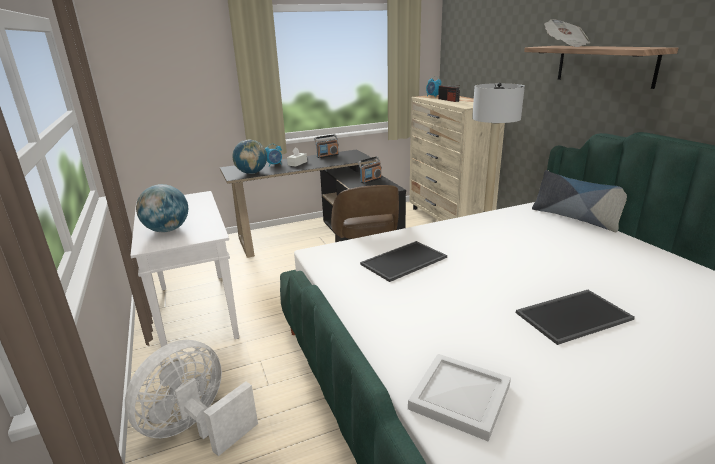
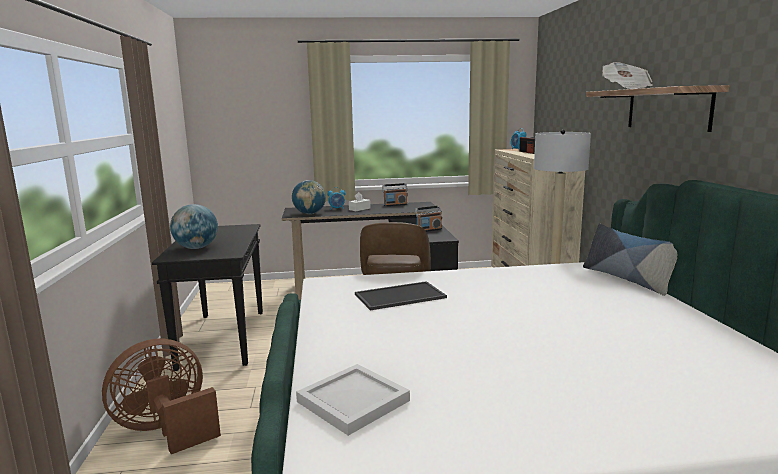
camera: 15 degrees right, 10 degrees down
(196, 311) = (223, 338): white console table -> black console table
(196, 428) = (167, 430): white fan -> brown fan
(573, 315) = (535, 357): tray -> none

